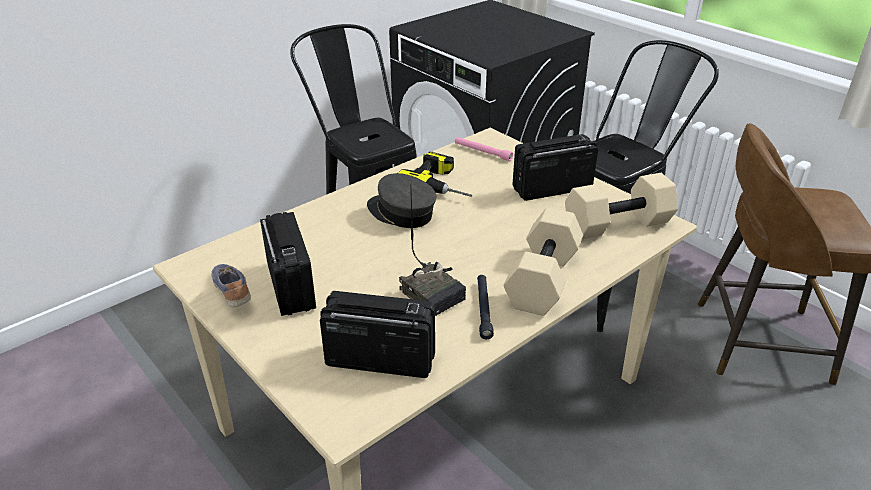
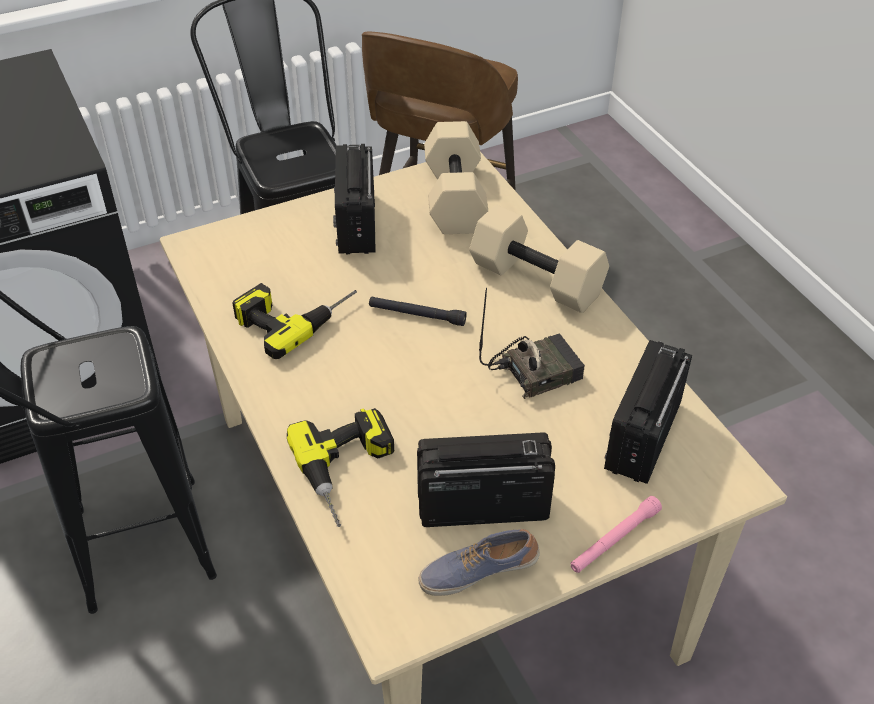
camera: 75 degrees left, 10 degrees up
(309, 229) = (351, 472): none -> power drill
(401, 213) = (351, 369): grey cap -> none
(482, 152) = (231, 260): pink flashlight -> pink flashlight (614, 540)
(483, 309) = (577, 337): black flashlight -> black flashlight (417, 315)

